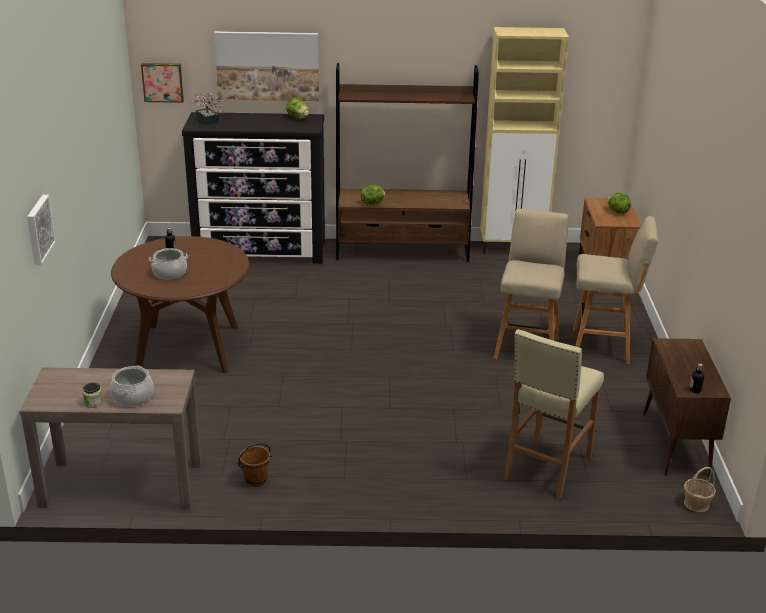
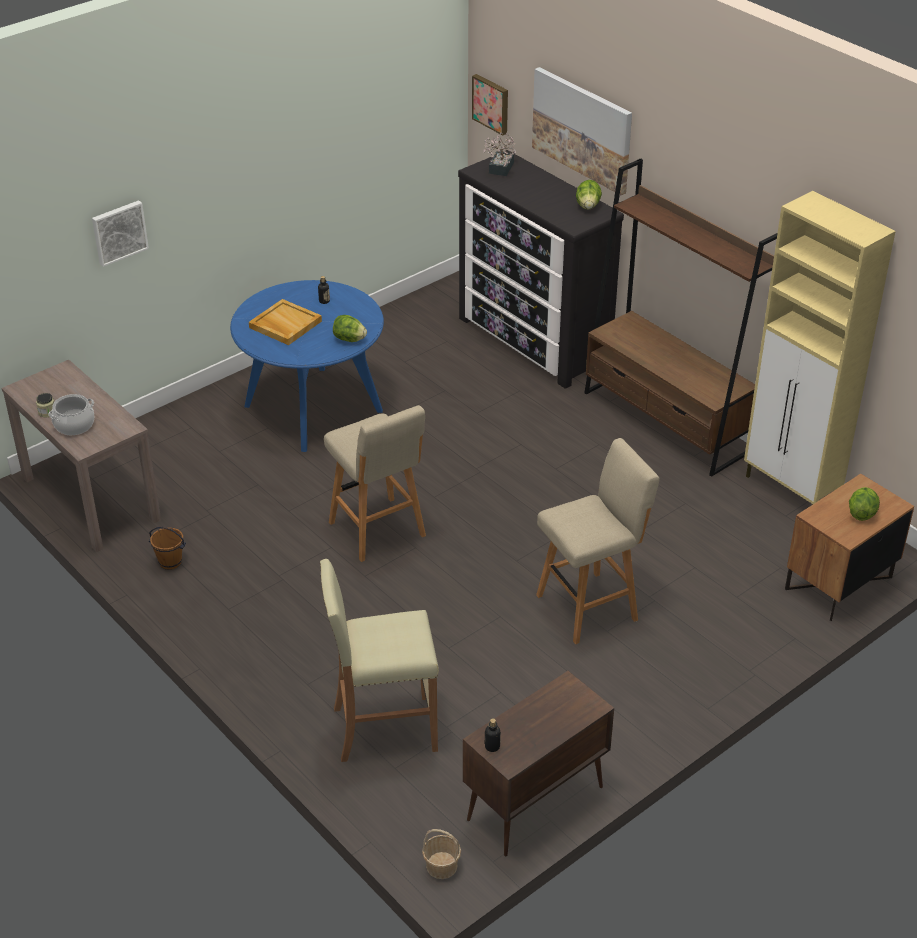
camera: 50 degrees right, 10 degrees up
(169, 273) = (284, 324): cooking pot -> beige tray
(188, 348) = (313, 408): brown dining table -> blue dining table
(373, 203) = (628, 347): lettuce -> lettuce (349, 339)
(603, 346) = (667, 661): beige stool -> beige stool (378, 531)

